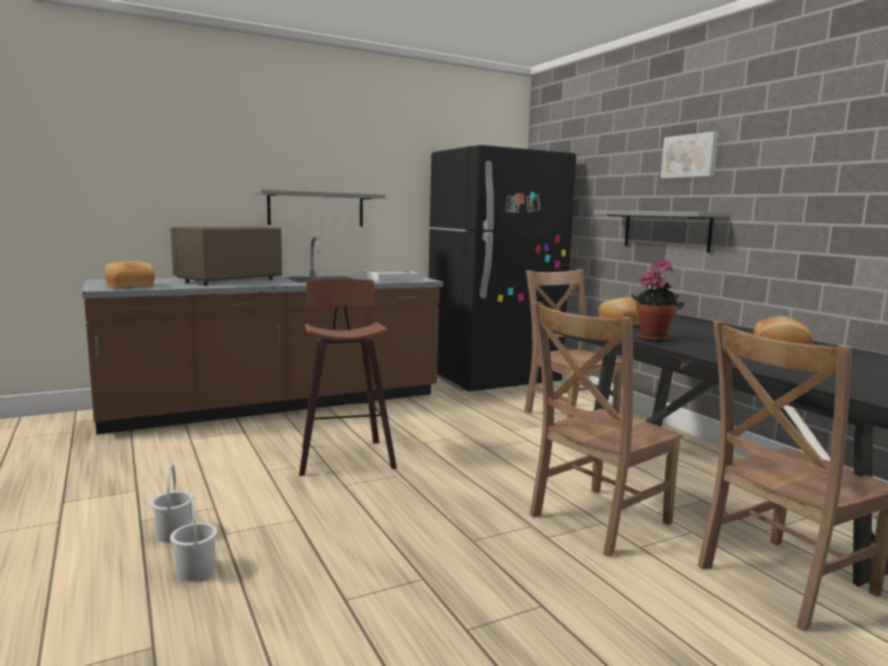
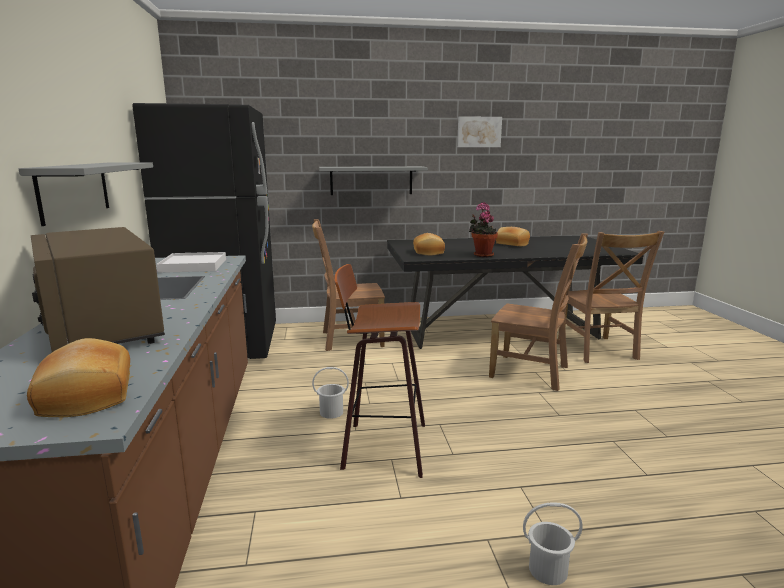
camera: 70 degrees left, 5 degrees up
(195, 571) = (621, 552): white bucket -> white bucket (331, 412)
(596, 521) = (533, 373): brown chair -> brown chair turned 45 degrees counterclockwise
(690, 156) = (386, 125): picture -> picture (478, 132)

